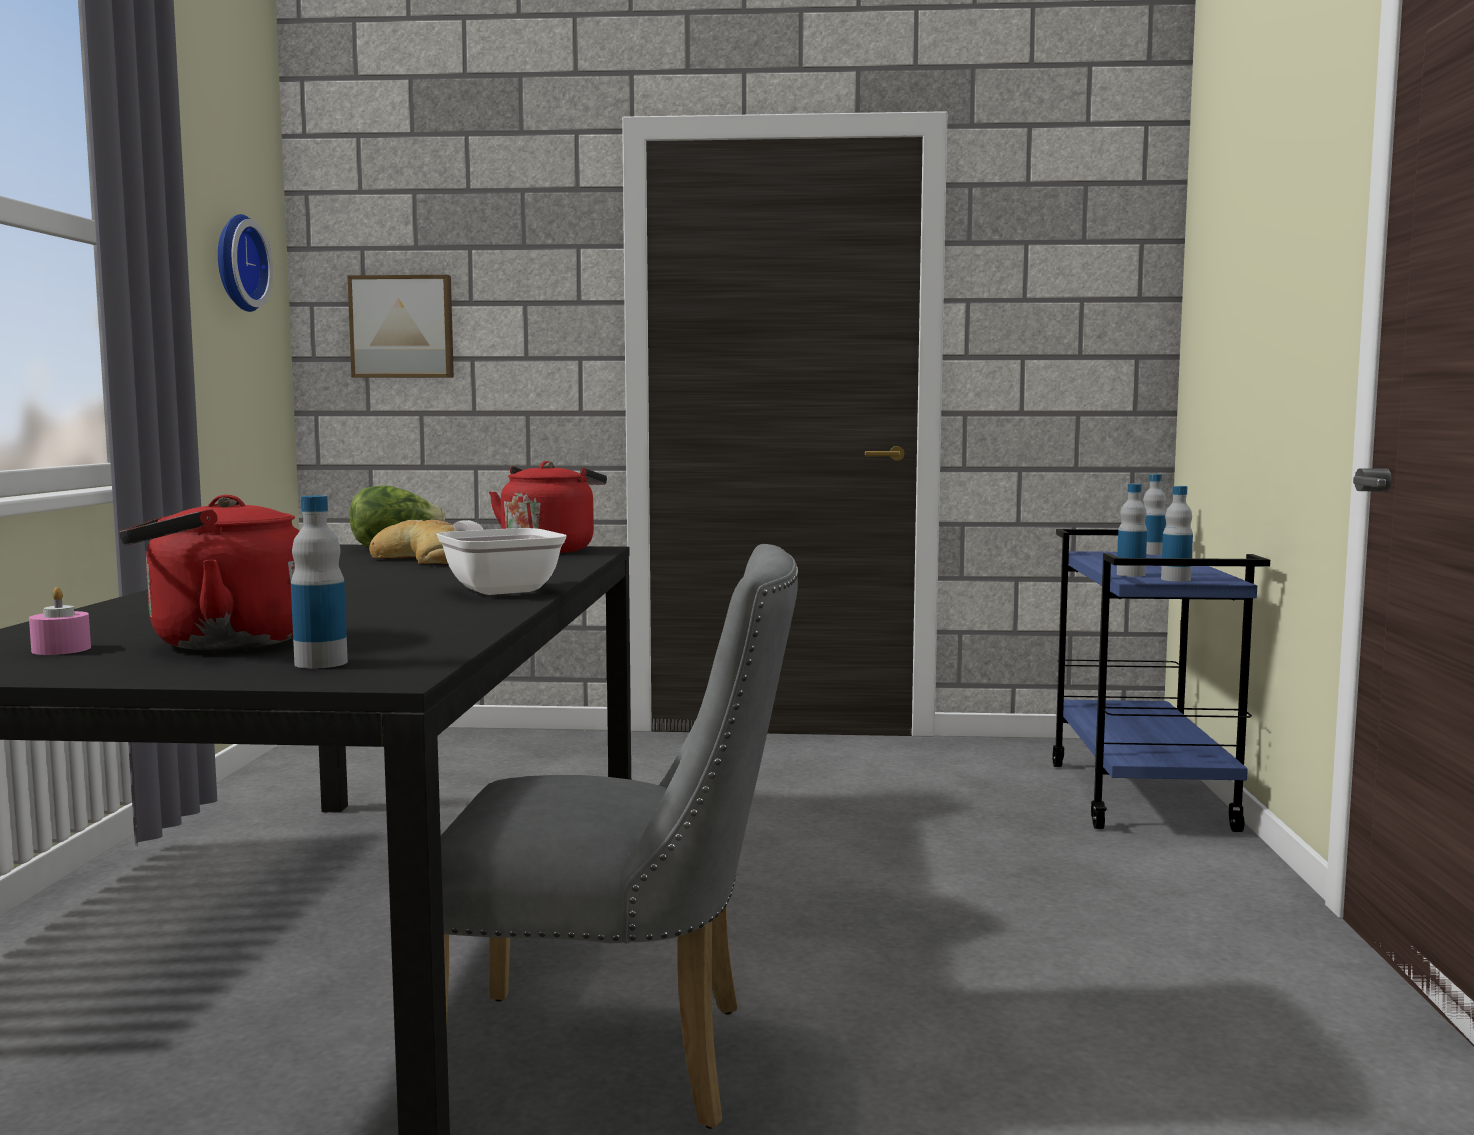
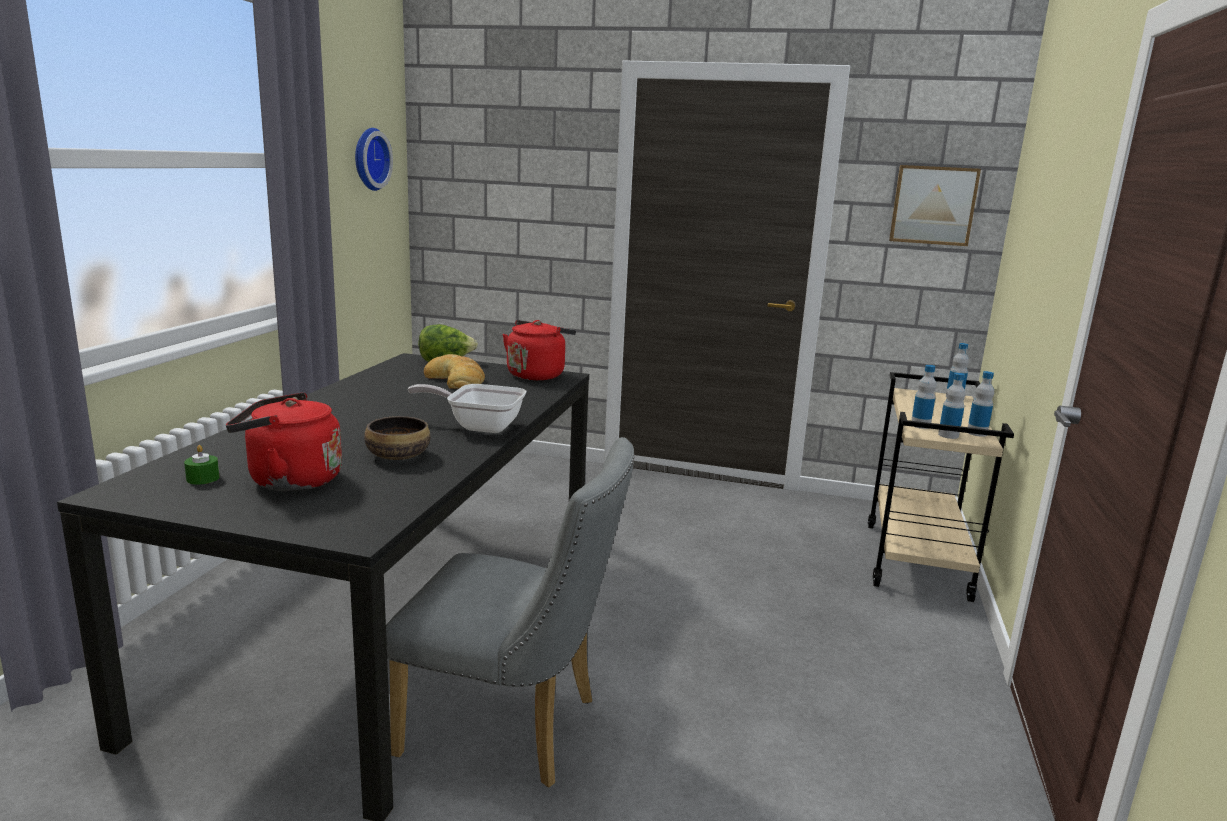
camera: 10 degrees right, 10 degrees up
(61, 649) = (203, 478): pink candle -> green candle
(321, 663) = (331, 513): bottle -> bottle (977, 433)
(389, 615) = (398, 455): none -> bowl
(403, 327) = (475, 197): picture -> picture (933, 205)
(498, 588) = (479, 426): frying pan -> frying pan turned 60 degrees counterclockwise
(1142, 797) = (917, 562): blue cart -> beige cart

